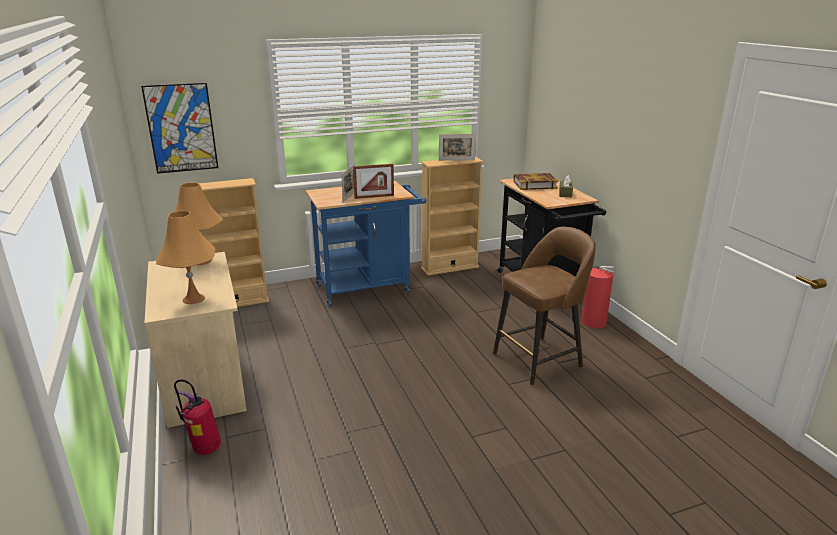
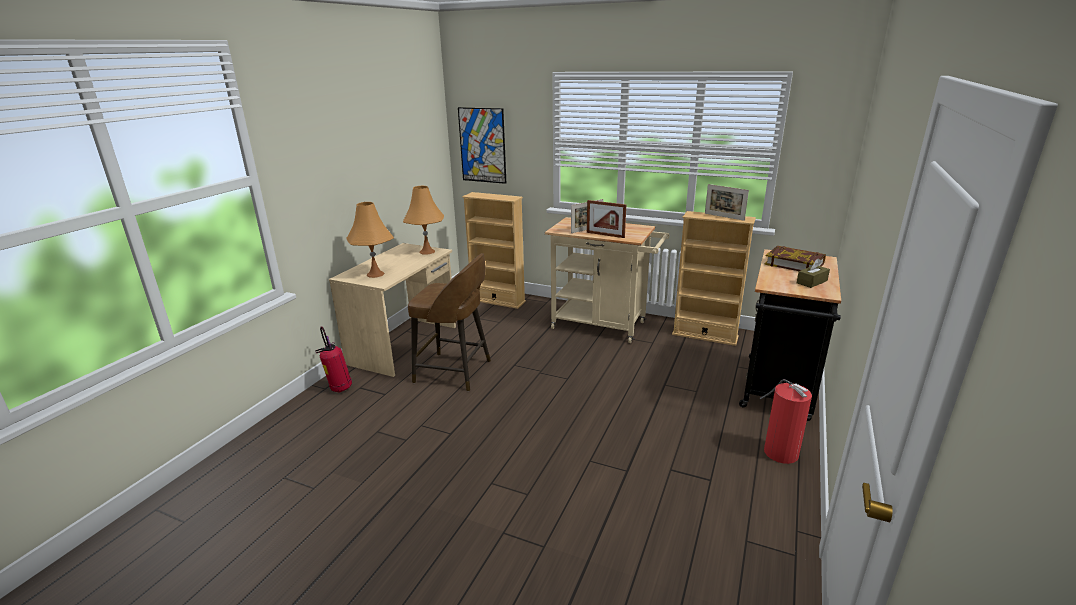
camera: 45 degrees right, 0 degrees up
(369, 288) = (604, 326): blue cart -> beige cart
(539, 359) = (656, 456): brown stool -> brown stool (455, 372)

